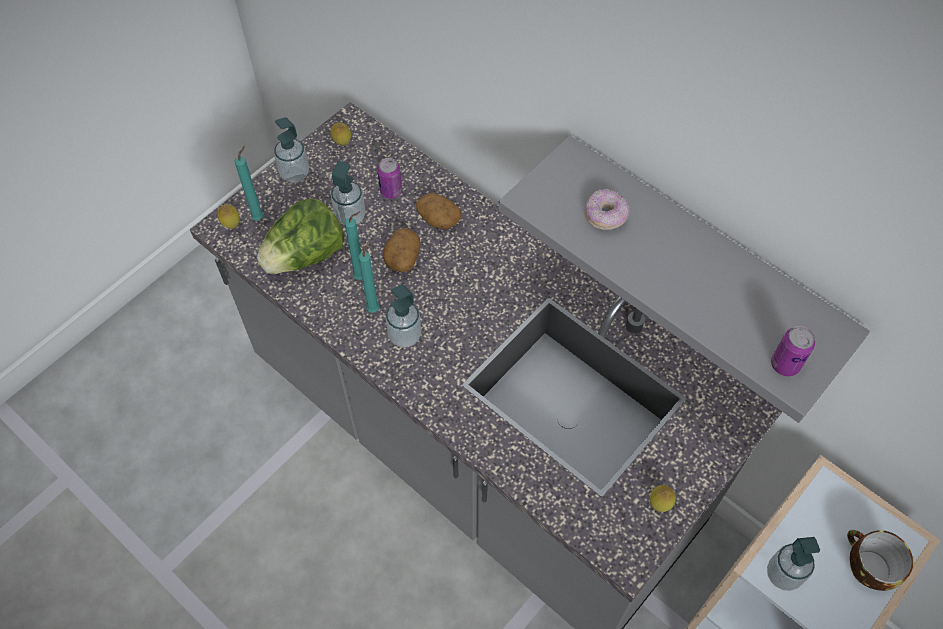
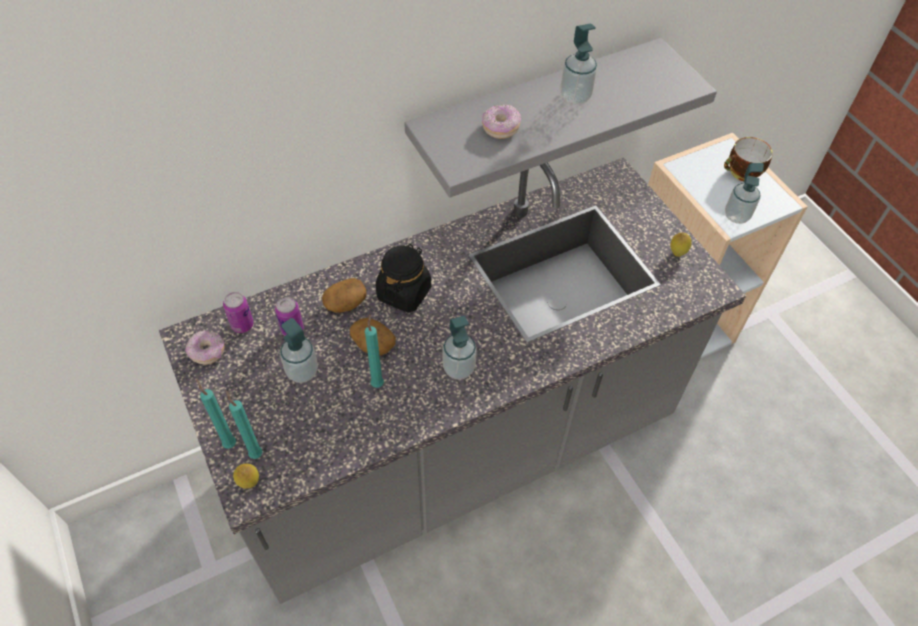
camera: 70 degrees left, 5 degrees down
(295, 174) = (219, 405): soap dispenser -> soap dispenser (575, 96)
(305, 256) = (328, 424): lettuce -> none
(342, 143) = (207, 352): lemon -> donut
(374, 308) = (417, 383): turquoise candle -> turquoise candle (229, 443)
(473, 260) = (404, 292): none -> black jar
(785, 364) = (674, 84): can -> can (242, 325)

